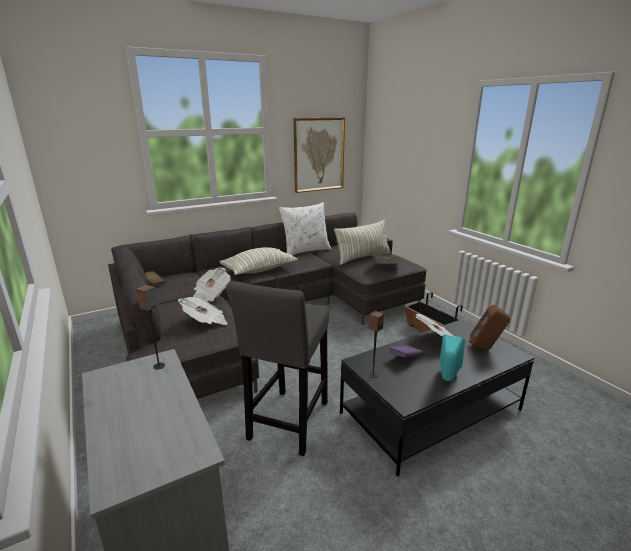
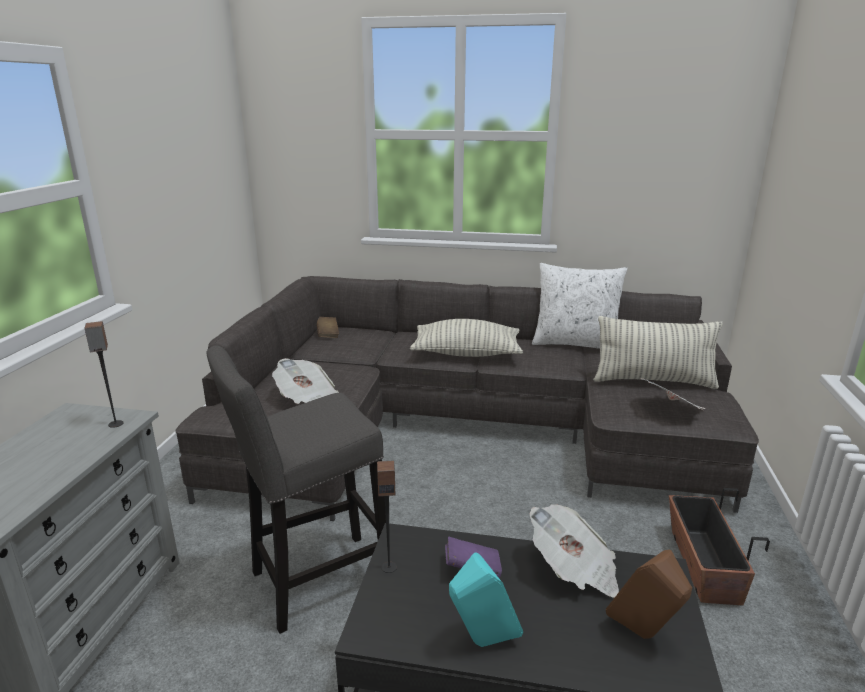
camera: 40 degrees right, 0 degrees up
(210, 295) = (362, 368): newspaper -> none
(318, 154) = (652, 183): picture -> none

